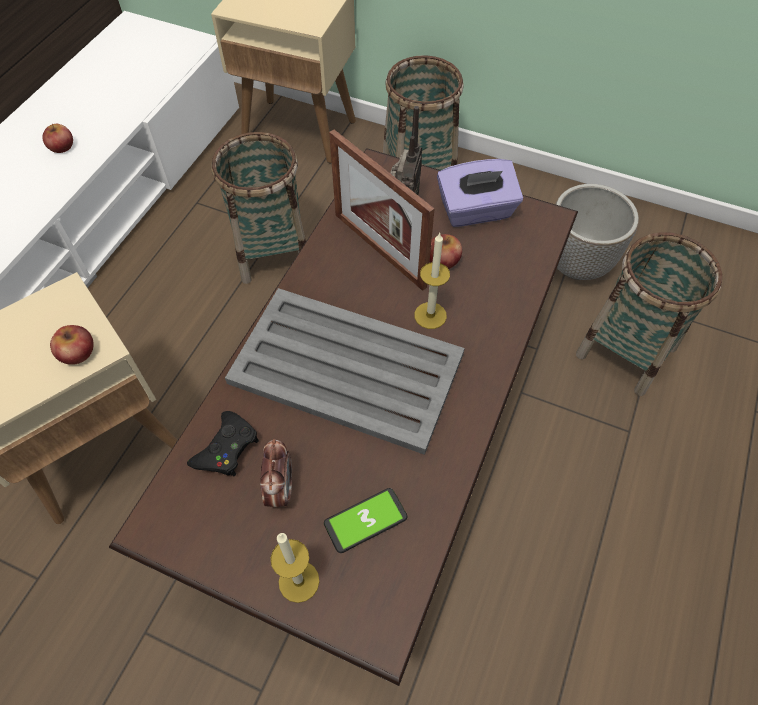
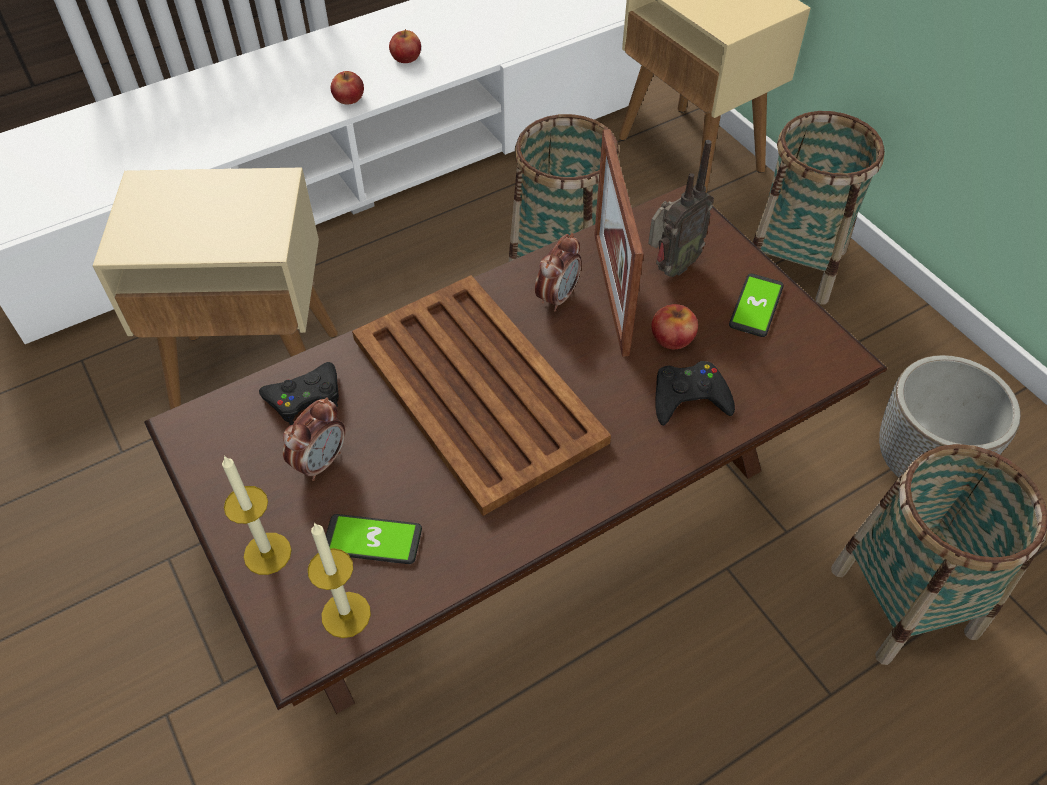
camera: 35 degrees right, 5 degrees down
(77, 352) = (245, 237): apple -> apple (349, 98)
(344, 367) = (476, 387): grey tray -> brown tray
(346, 272) = (557, 297): none -> alarm clock
(430, 315) = (608, 385): candle -> candle (346, 614)
(476, 211) = (756, 306): purple tissue box -> phone
(486, 295) = (689, 398): none -> black game controller

